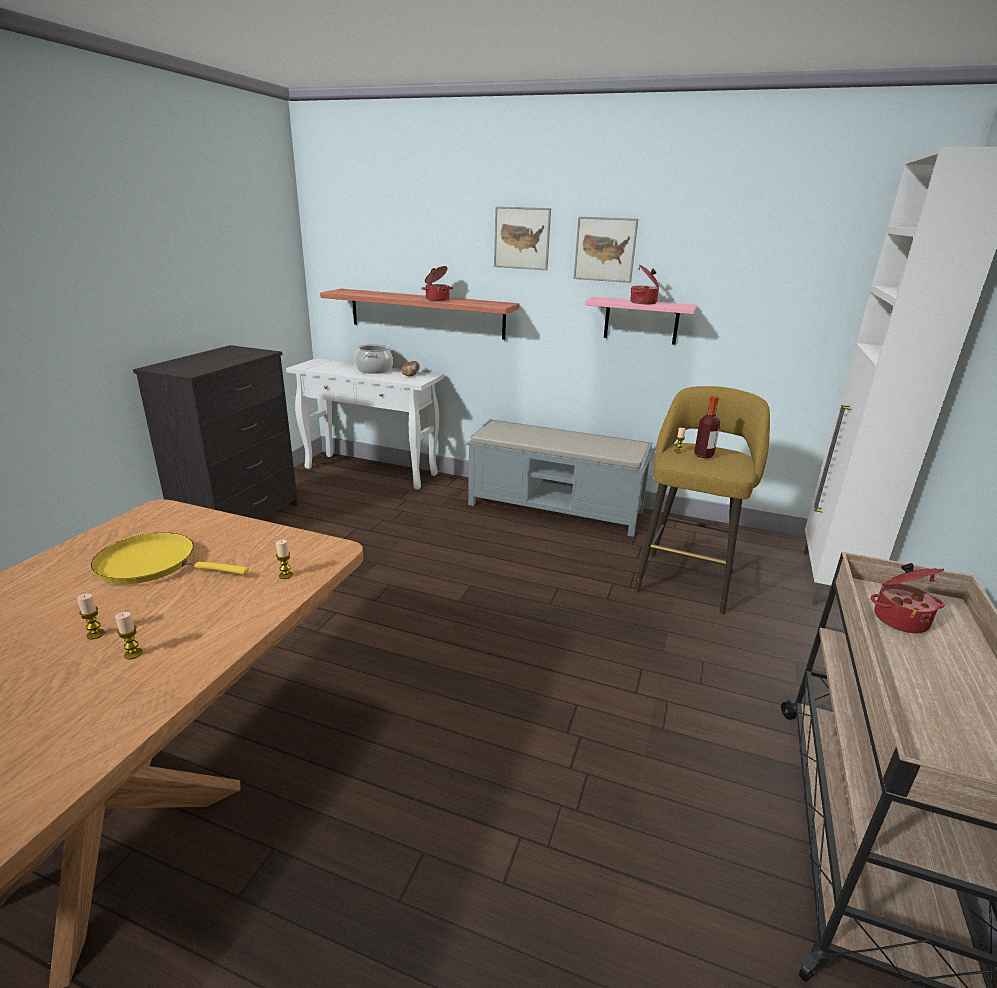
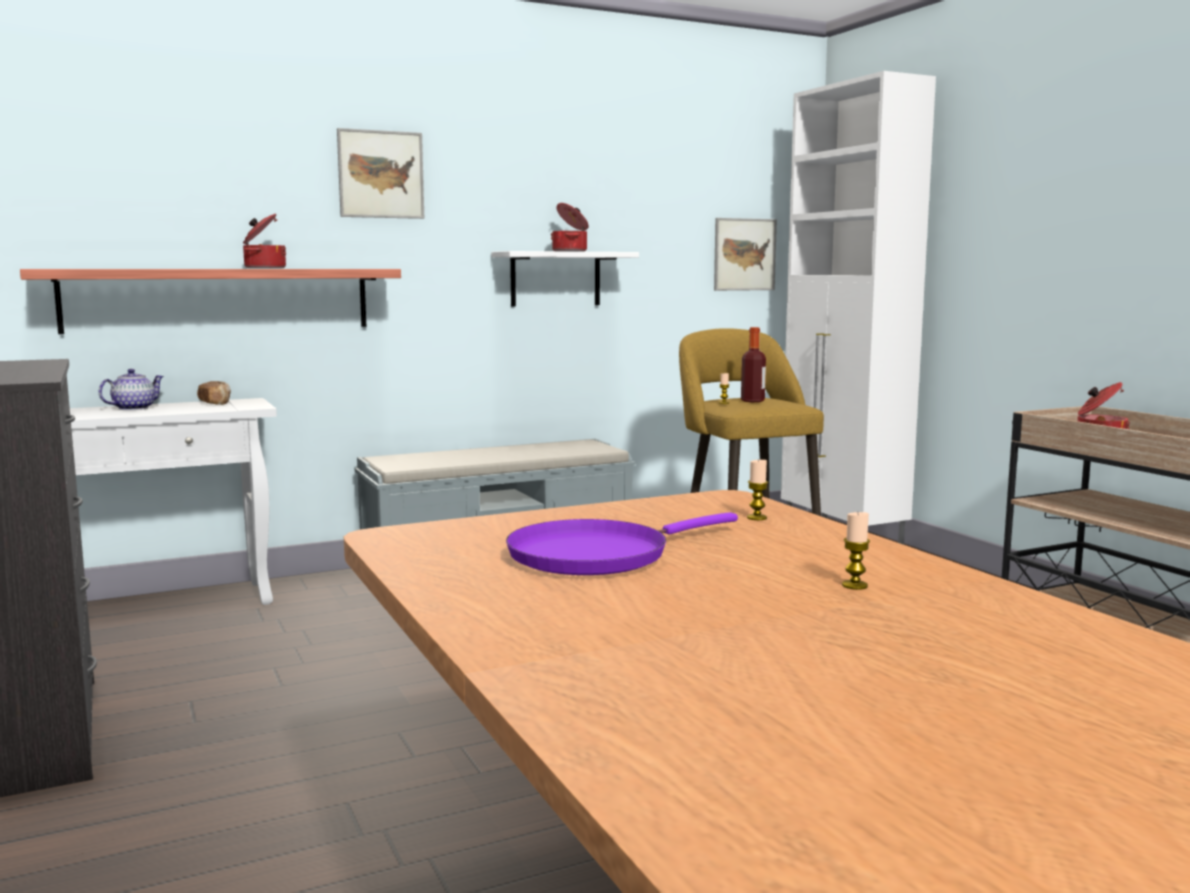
camera: 45 degrees left, 15 degrees down
(95, 634) = (768, 595): candle -> none
(153, 564) = (596, 555): yellow frying pan -> purple frying pan
(374, 370) = (133, 408): cooking pot -> teapot
(605, 249) = (499, 188): picture -> picture (744, 254)
(641, 321) = (555, 279): pink shelf -> white shelf

